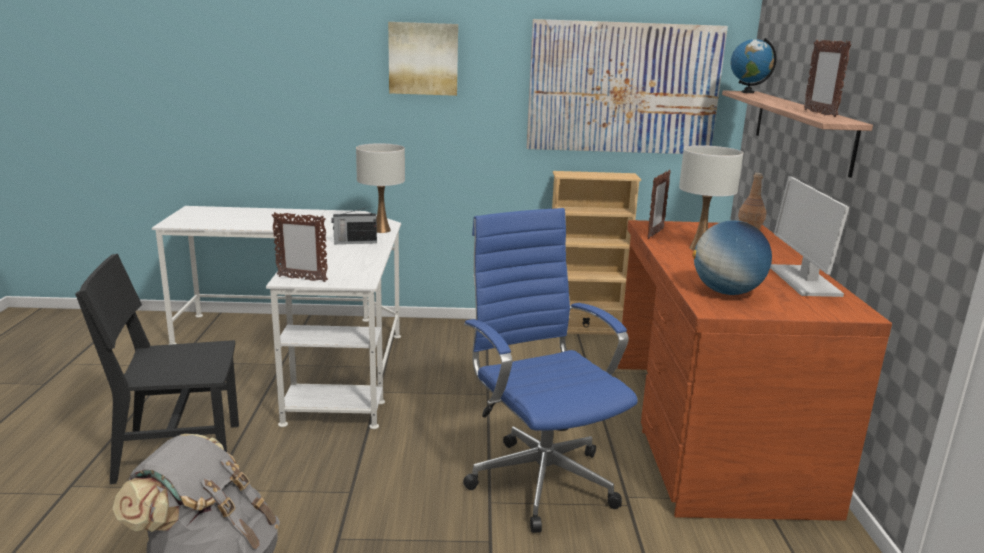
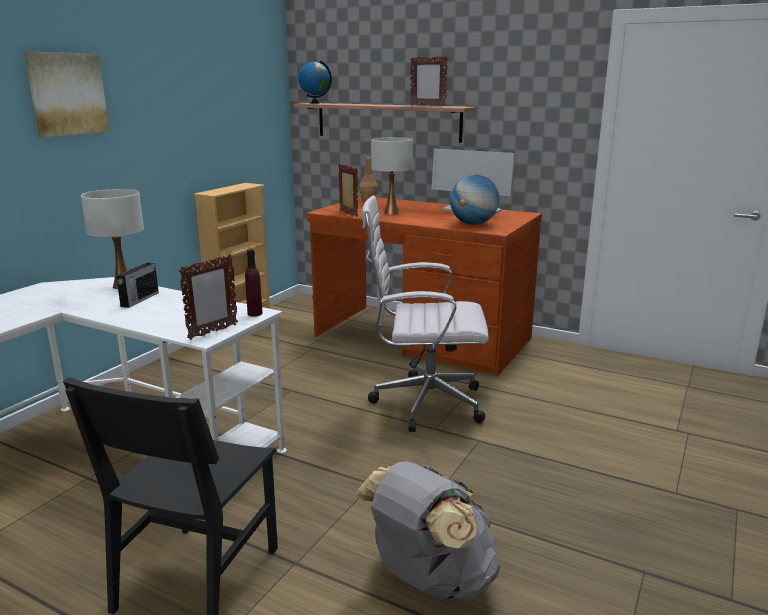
camera: 60 degrees left, 0 degrees up
(357, 281) = (255, 314): none -> purple bottle
(539, 478) = (423, 403): blue office chair -> white office chair
(623, 88) = (225, 110): picture -> none

